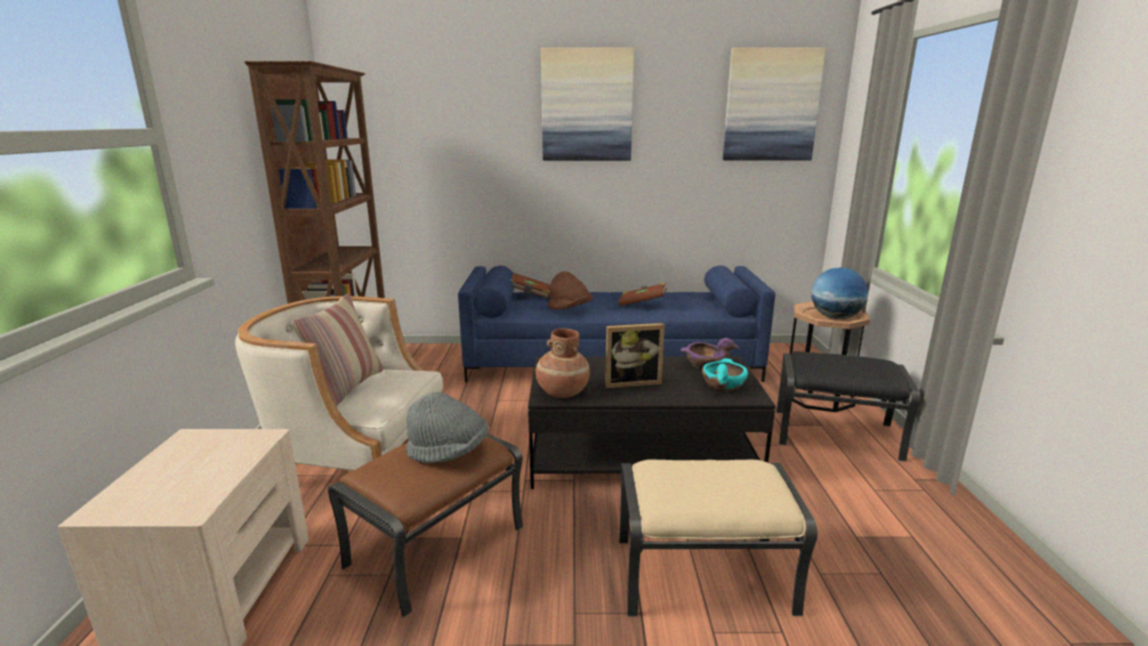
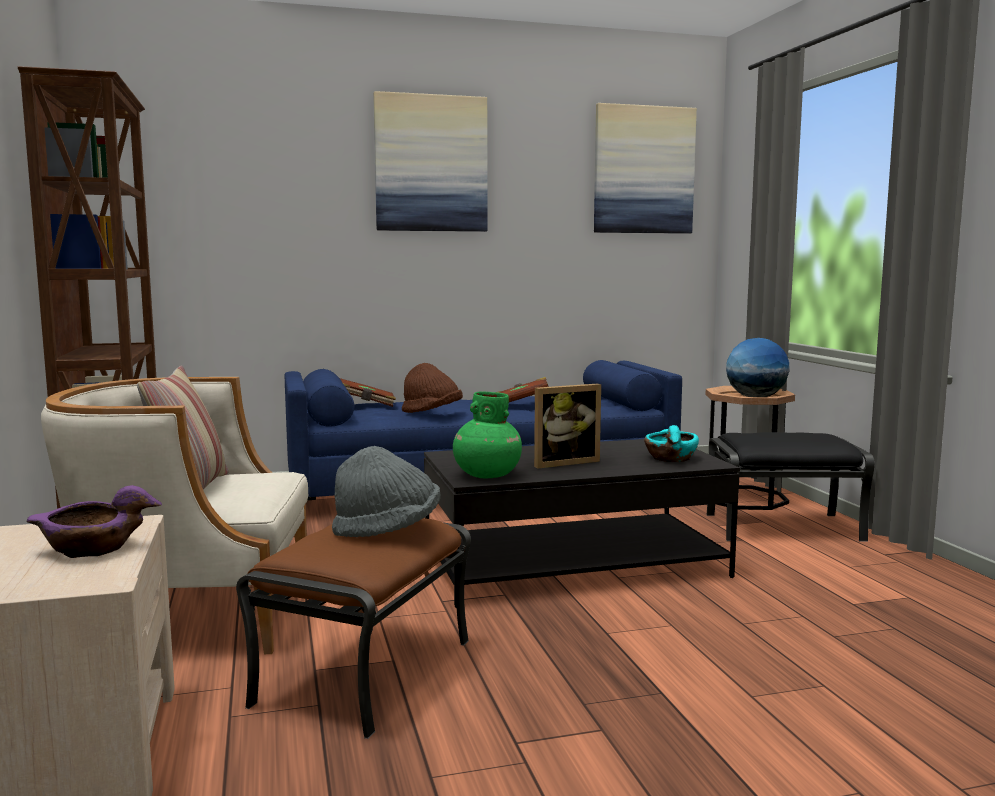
camera: 15 degrees left, 10 degrees down
(562, 392) = (486, 475): brown vase -> green vase
(702, 577) = (711, 655): beige ottoman -> none
(705, 365) = (636, 445): purple bowl -> purple bowl (91, 548)

